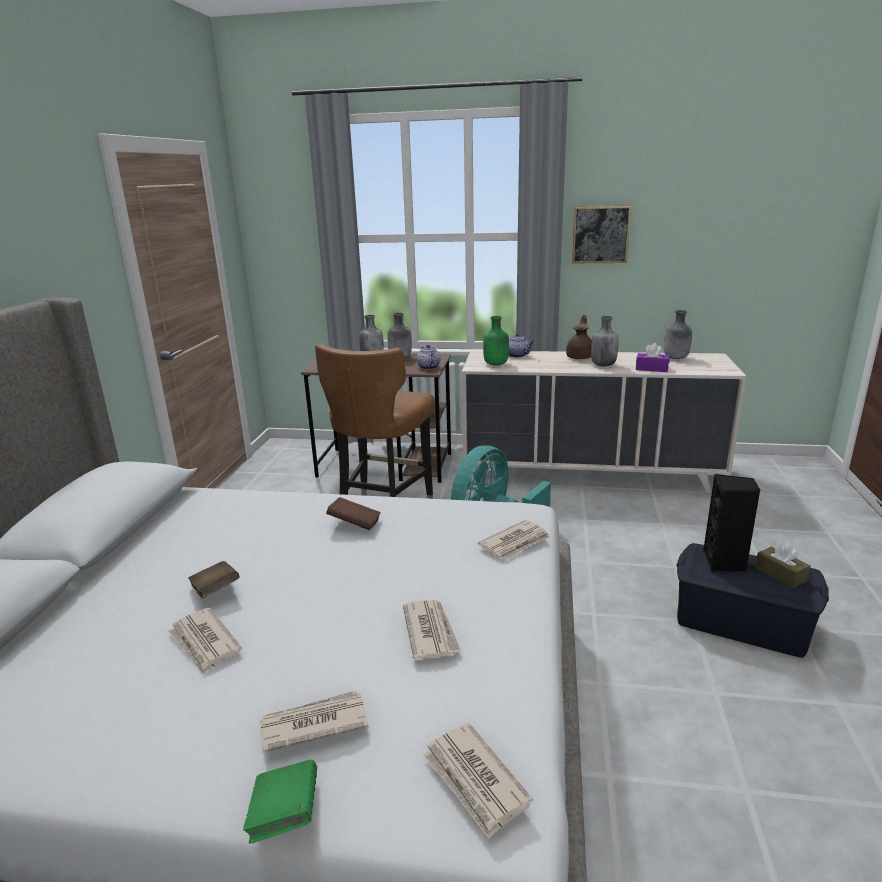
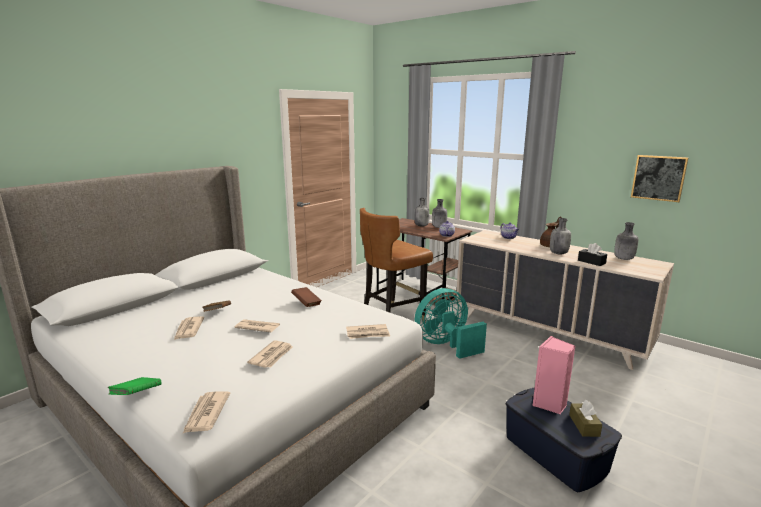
camera: 30 degrees right, 5 degrees down
(313, 724) = (182, 370): newspaper -> newspaper (257, 327)
(496, 364) = (486, 240): green bottle -> none
(600, 234) = (585, 161): picture -> picture (658, 178)
(651, 369) = (591, 262): purple tissue box -> black tissue box
(724, 563) = (550, 404): black speaker -> pink speaker

